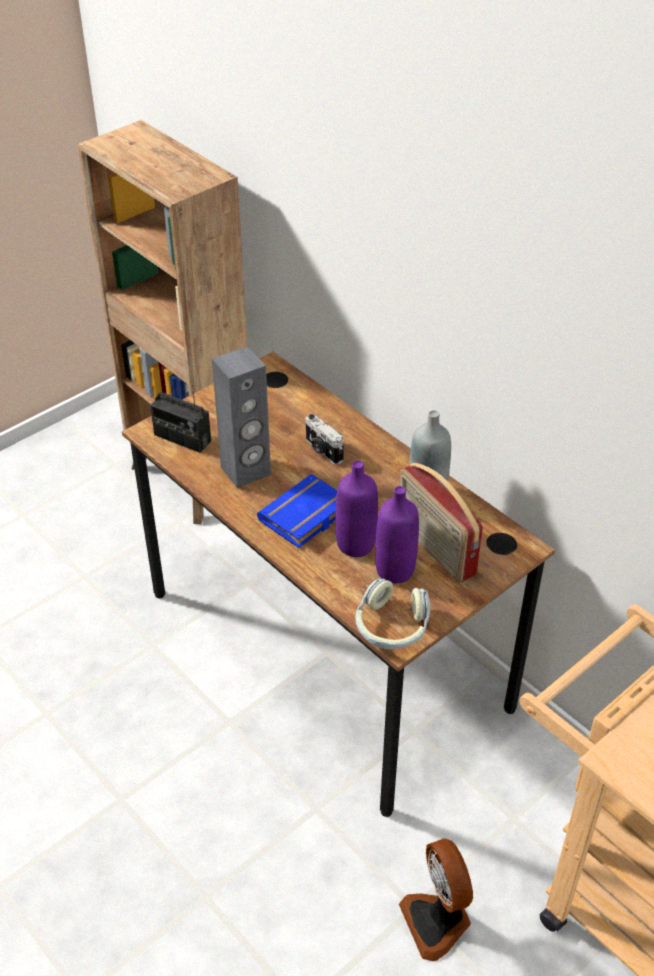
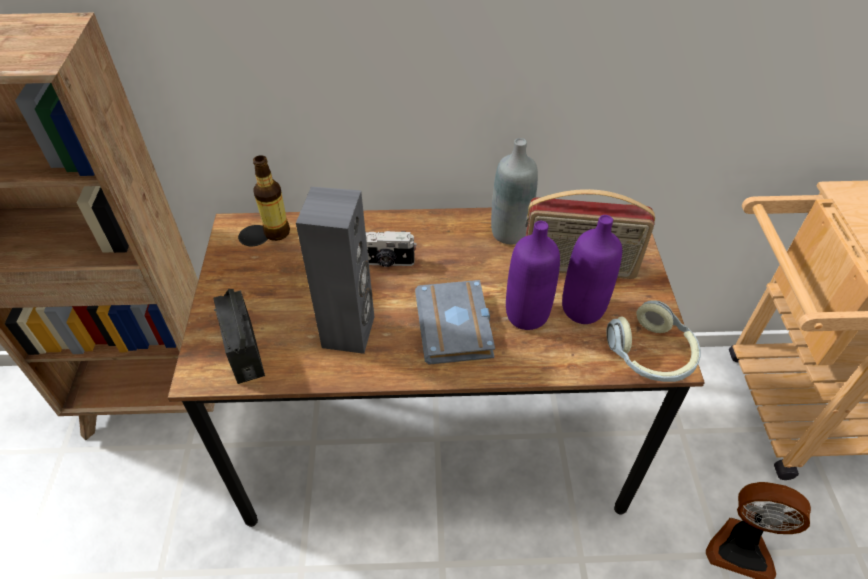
camera: 50 degrees left, 5 degrees up
(182, 438) = (244, 352): radio -> radio turned 90 degrees clockwise
(289, 387) = (277, 232): none -> bottle
(305, 517) = (457, 328): blue book -> grey book

